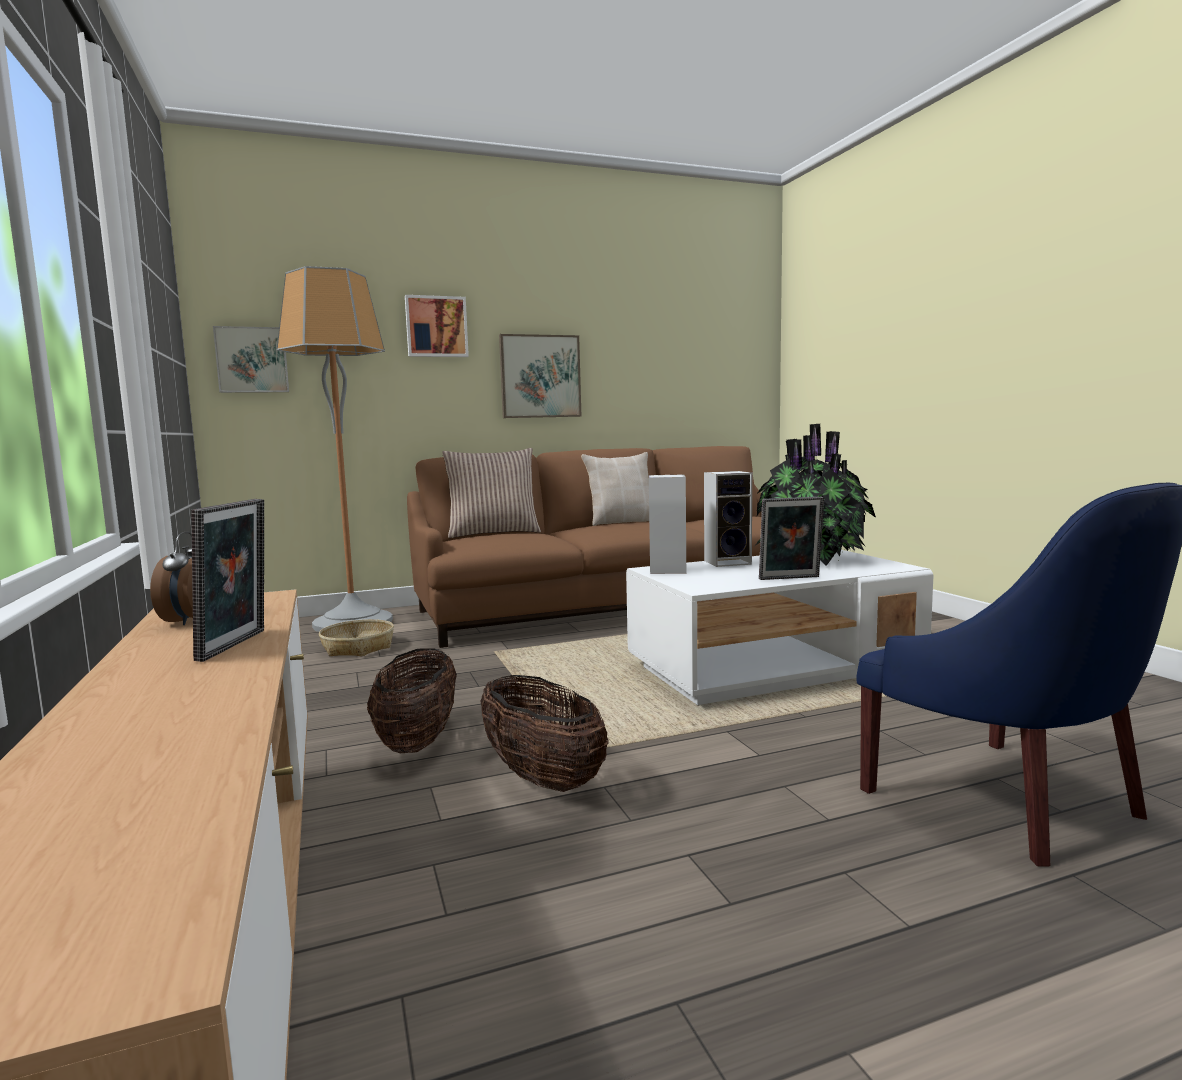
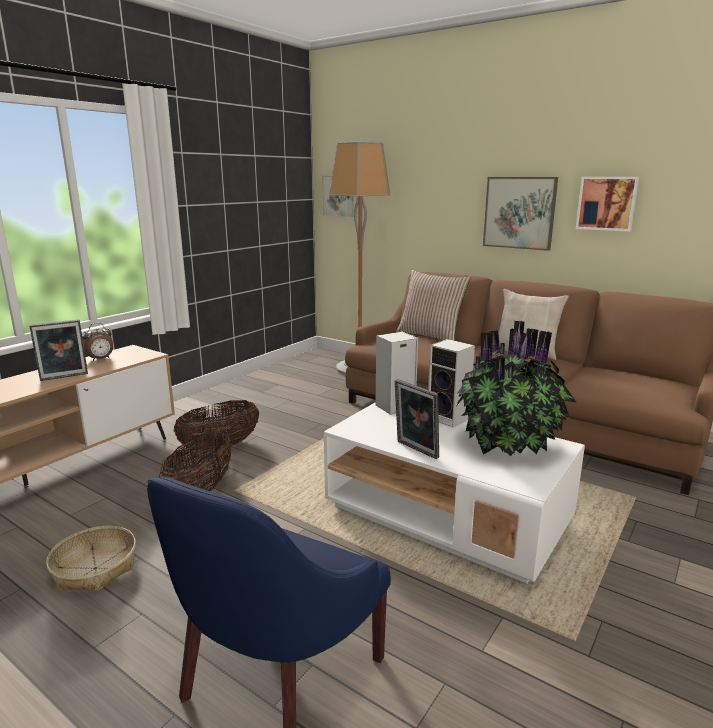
camera: 55 degrees right, 10 degrees up
(357, 647) = (324, 385): basket -> basket (95, 568)
(436, 327) = (444, 172): picture -> picture (607, 203)

